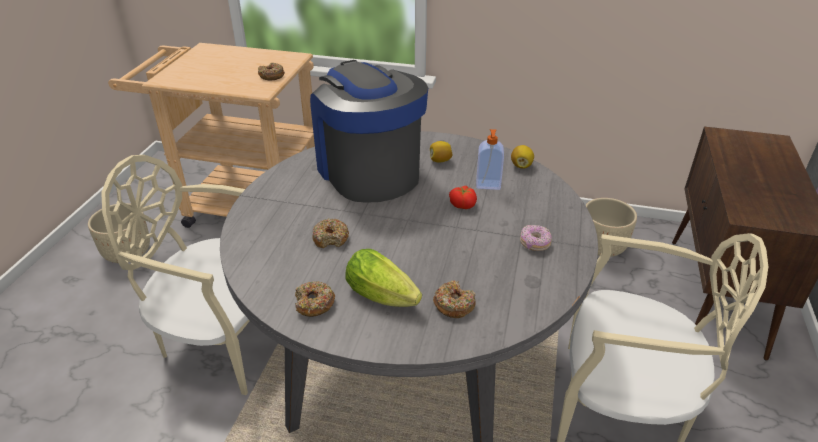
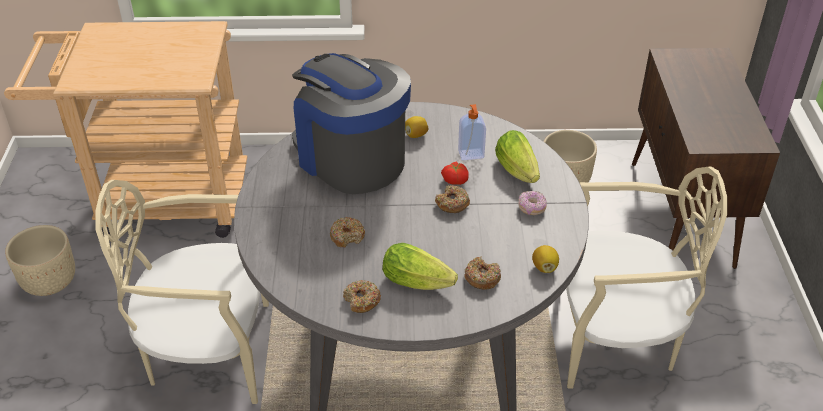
camera: 15 degrees left, 5 degrees up
(271, 76) = (197, 59): donut -> donut (452, 204)
(521, 166) = (495, 128): lemon -> lemon (544, 267)
(532, 207) = (518, 172): none -> lettuce

